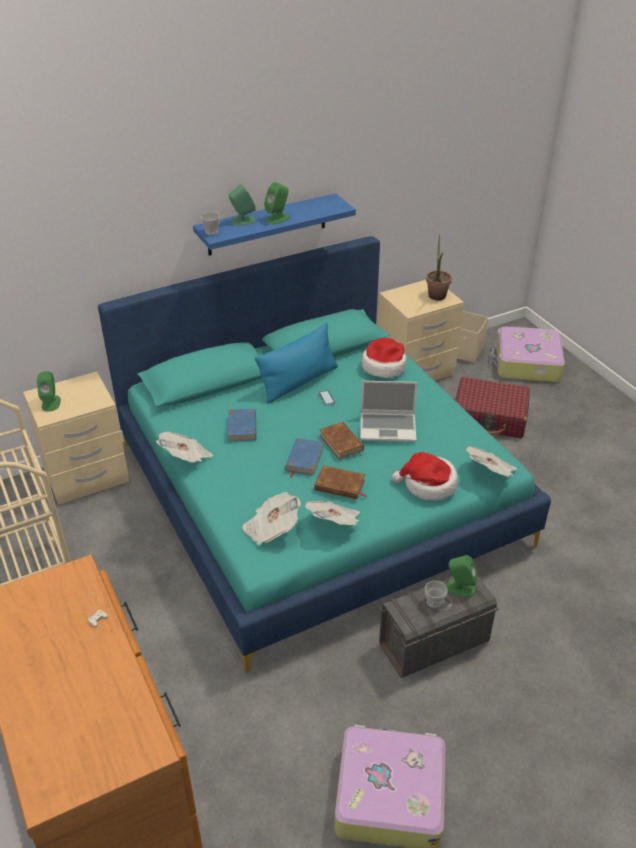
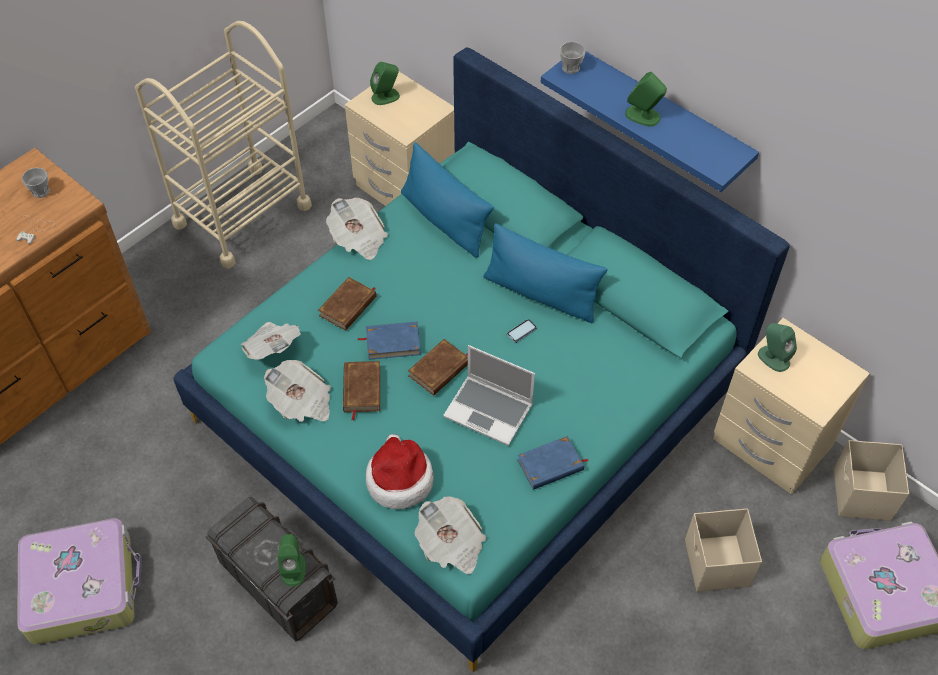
camera: 70 degrees right, 15 degrees up
(199, 409) = (444, 220): none -> blue pillow
(242, 427) = (429, 269): blue book -> blue book (550, 465)
(243, 221) = (616, 86): green speaker -> green speaker (773, 358)
(254, 476) = (348, 306): none -> brown book
(384, 366) = (619, 373): hat -> none
(388, 427) = (490, 410): laptop -> laptop turned 45 degrees counterclockwise
(434, 602) = (264, 546): cup -> cup (41, 191)
(437, 298) = (811, 390): potted plant -> none
(490, 417) = (716, 564): red suitcase -> beige storage box

